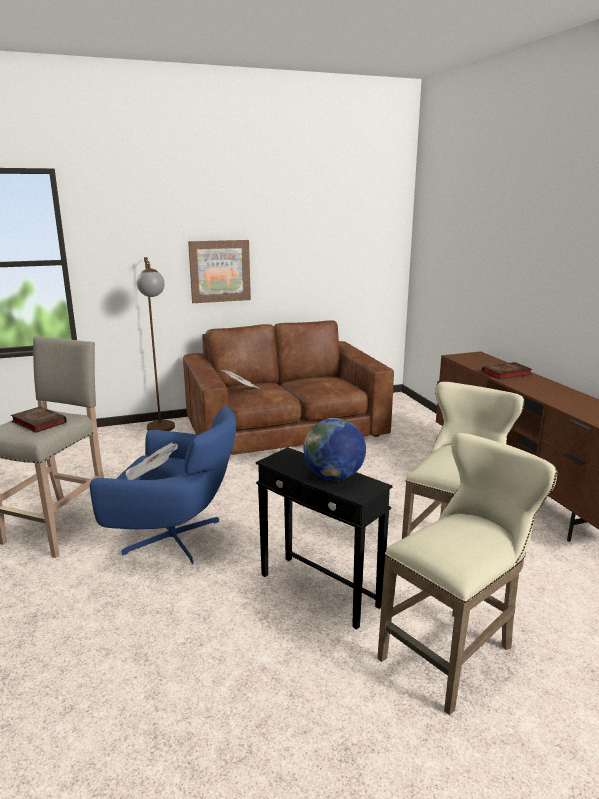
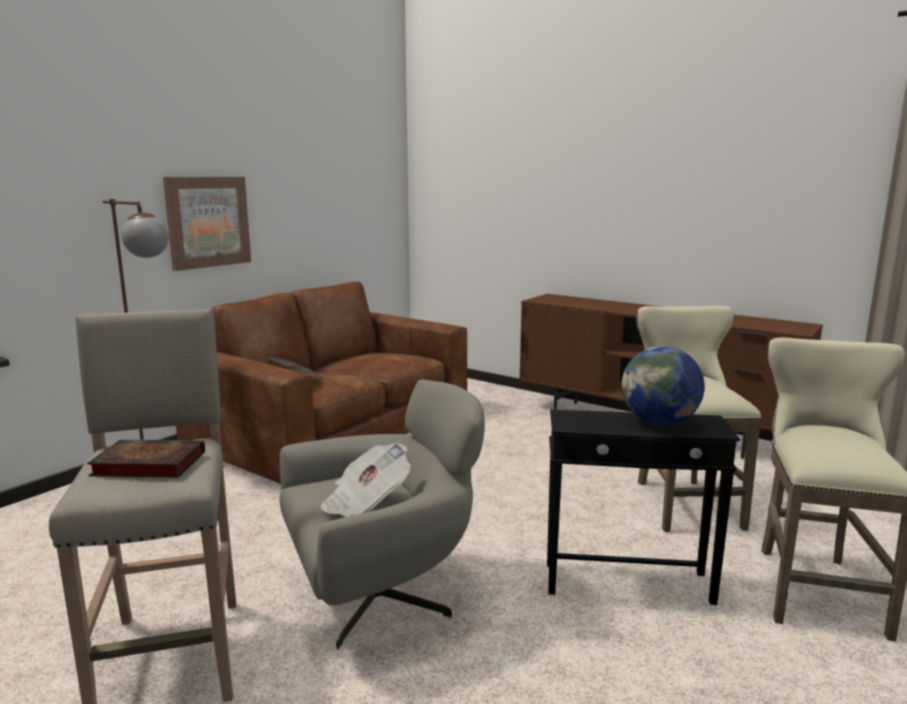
camera: 35 degrees left, 5 degrees down
(177, 538) = (383, 596): blue armchair -> grey armchair
(506, 374) = (613, 306): book -> none

